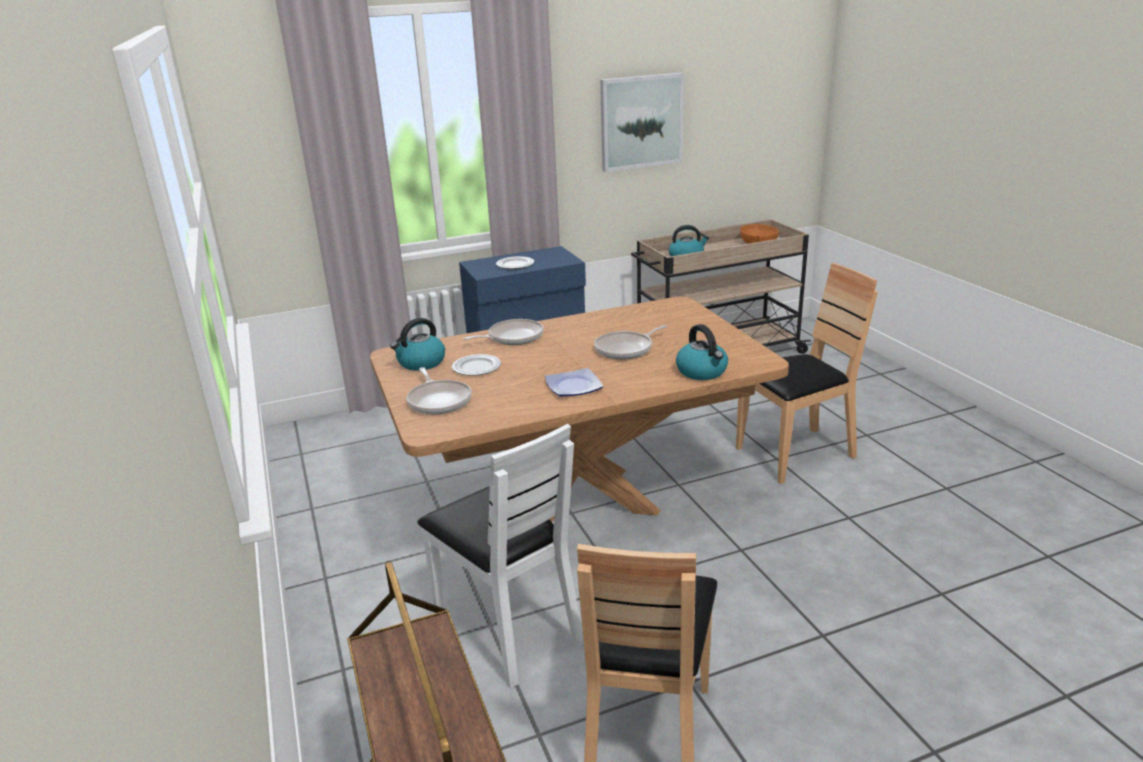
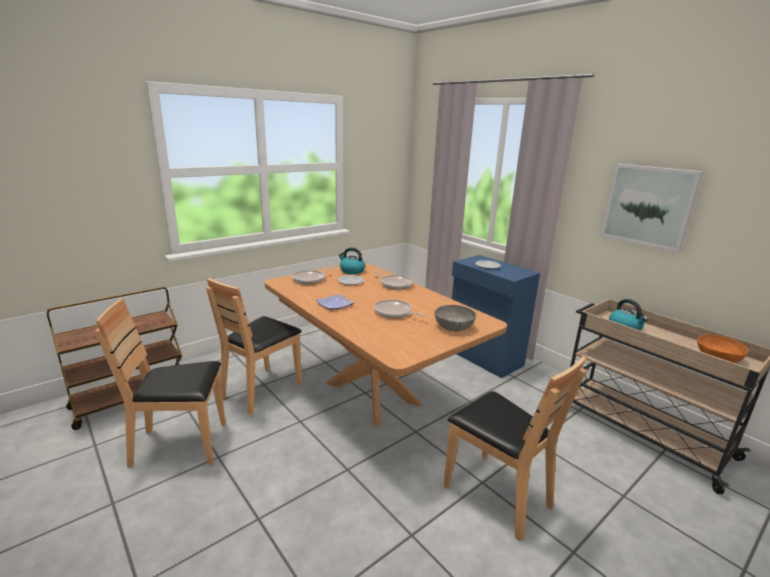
camera: 70 degrees right, 5 degrees down
(509, 628) = (261, 390): white chair -> brown chair
(684, 322) = (453, 327): none -> grey bowl
(702, 372) = (369, 337): kettle -> none

